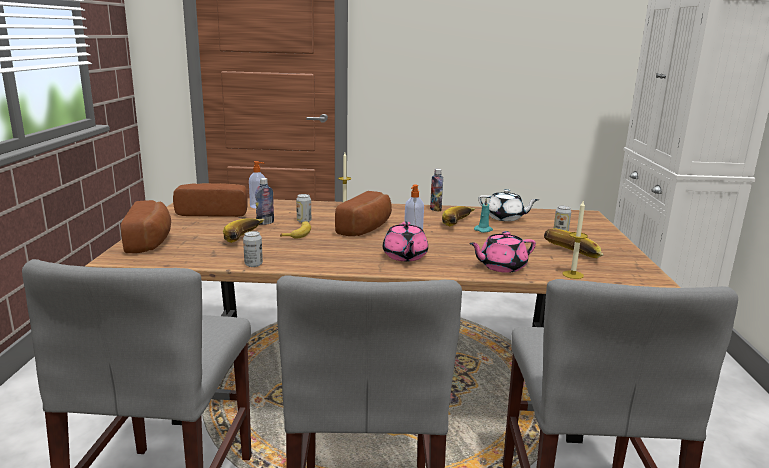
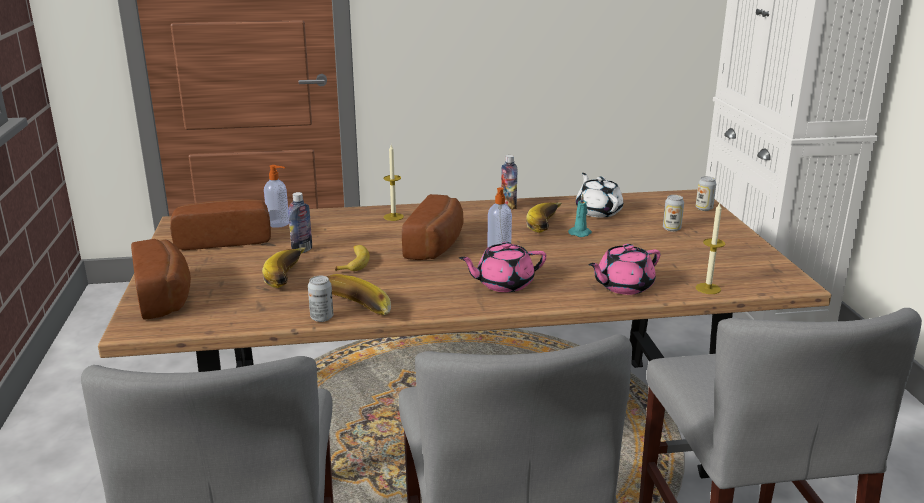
camera: 10 degrees left, 5 degrees up
(304, 221) = (351, 242): can -> can (704, 208)
(404, 256) = (503, 284): pink teapot -> pink teapot turned 90 degrees clockwise
(505, 218) = (598, 211): white teapot -> white teapot turned 120 degrees counterclockwise
(571, 254) = (695, 259): banana -> banana (355, 310)

